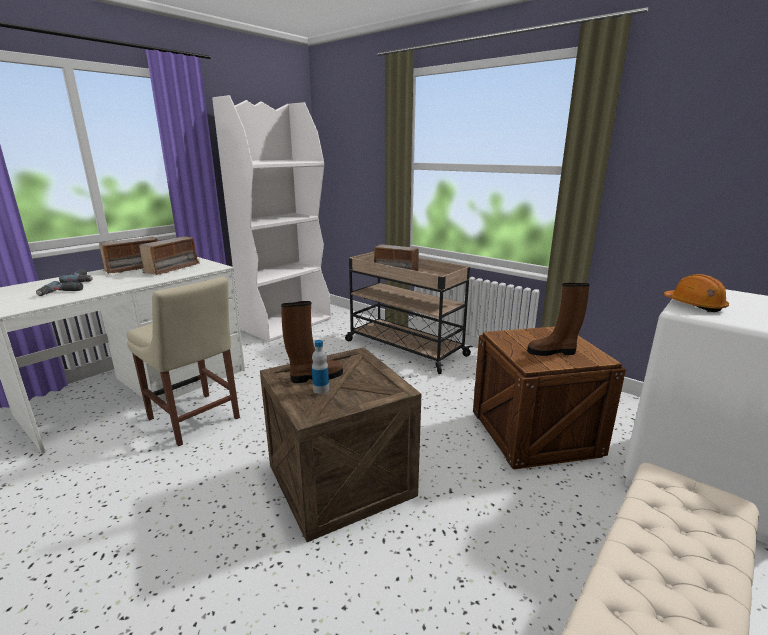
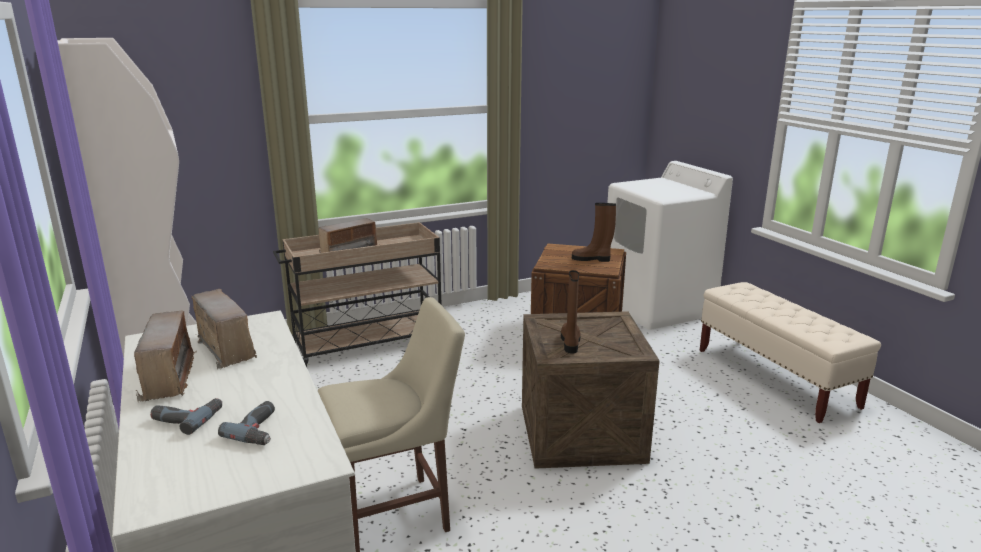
camera: 65 degrees left, 0 degrees up
(321, 389) = (596, 343): bottle -> none
(553, 352) = (592, 259): brown boot -> brown boot turned 75 degrees clockwise
(694, 305) = (655, 193): orange hard hat -> none

